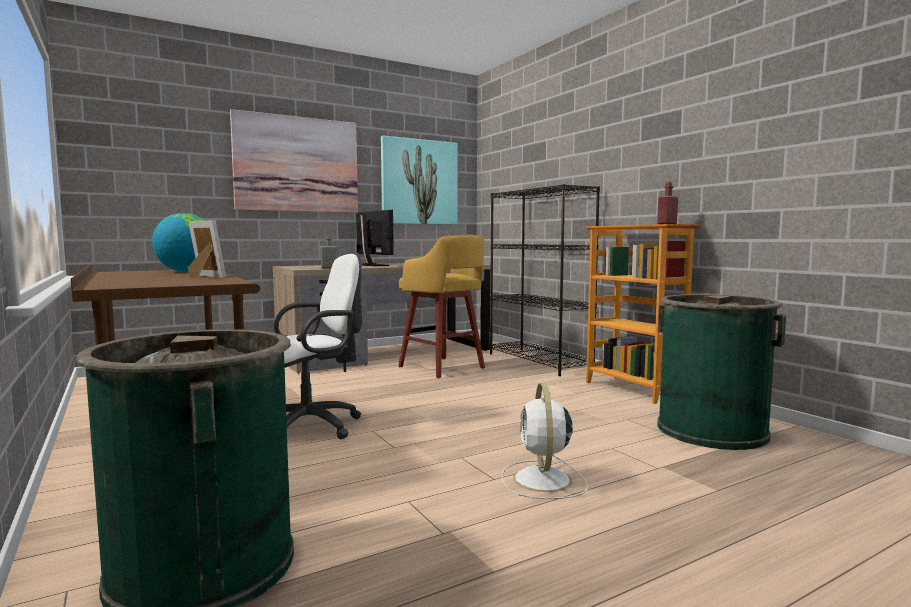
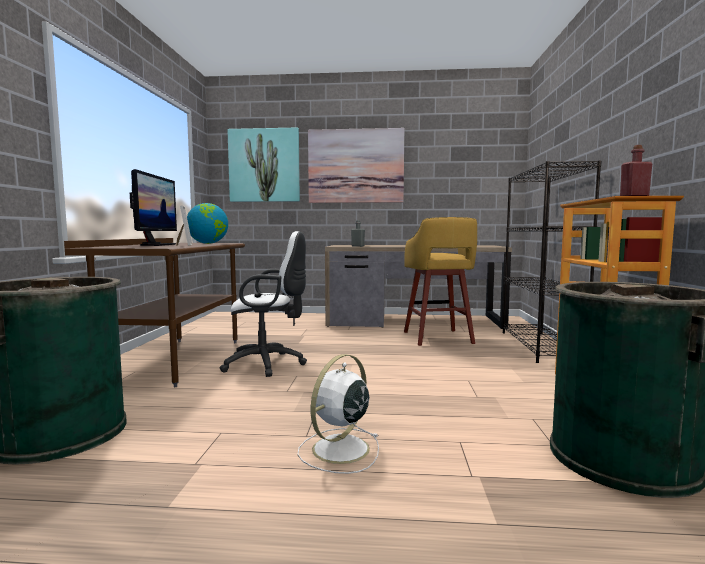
camera: 35 degrees right, 0 degrees up
(372, 265) = (403, 245): monitor -> monitor (155, 245)
(419, 182) = (463, 173): picture -> picture (264, 165)

